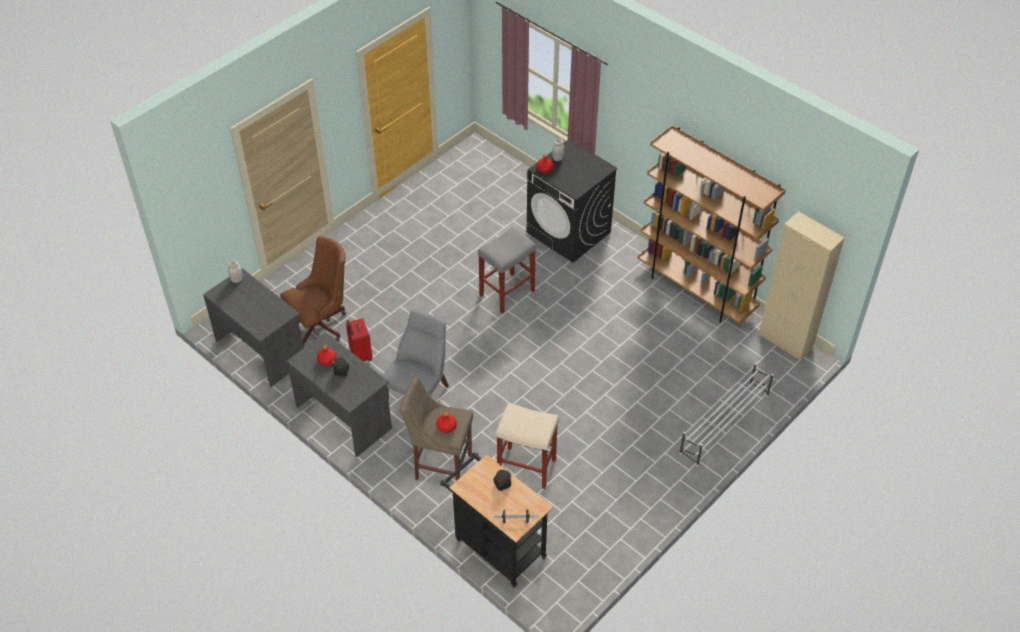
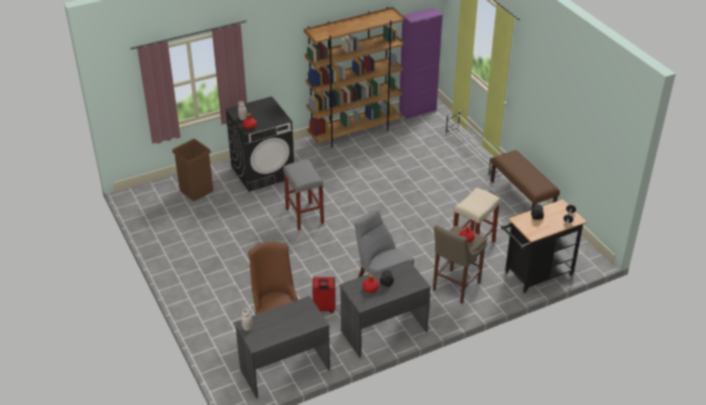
camera: 70 degrees left, 10 degrees down
(506, 190) = (196, 190): none -> brown trash can
(652, 501) = (522, 197): none -> brown bench
(785, 341) = (417, 110): beige cabinet -> purple cabinet

